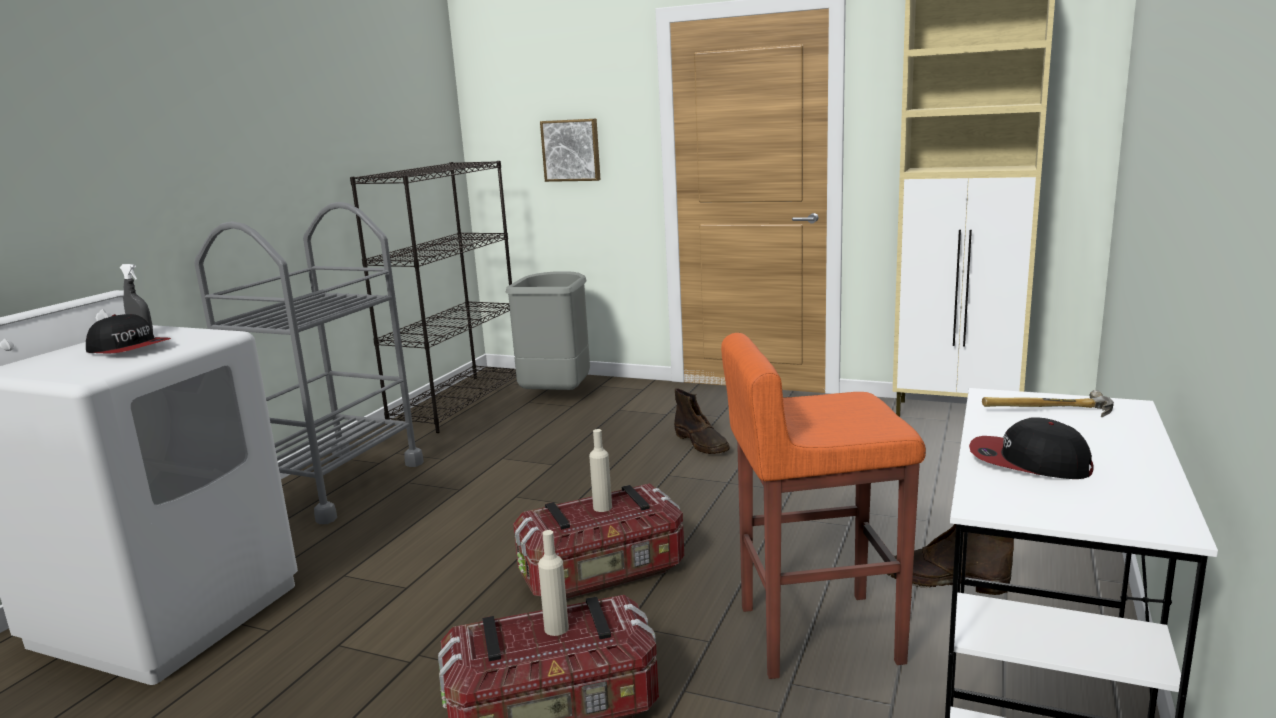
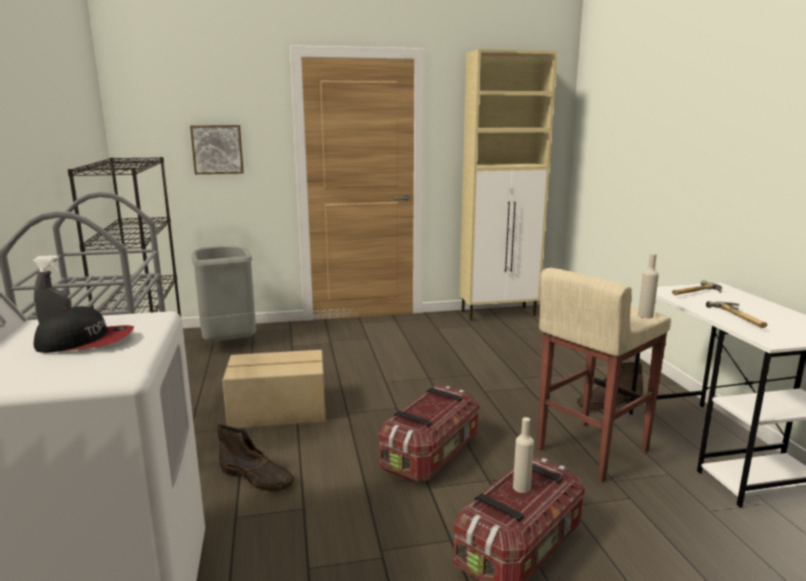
camera: 35 degrees left, 0 degrees up
(510, 481) = (278, 411): none -> cardboard box
(602, 507) = (429, 406): beige bottle -> beige bottle (645, 316)
(702, 444) = (380, 357): brown boot -> brown boot (257, 478)
(816, 633) = (589, 450): orange stool -> beige stool
(1028, 462) = (741, 318): cap -> hammer

